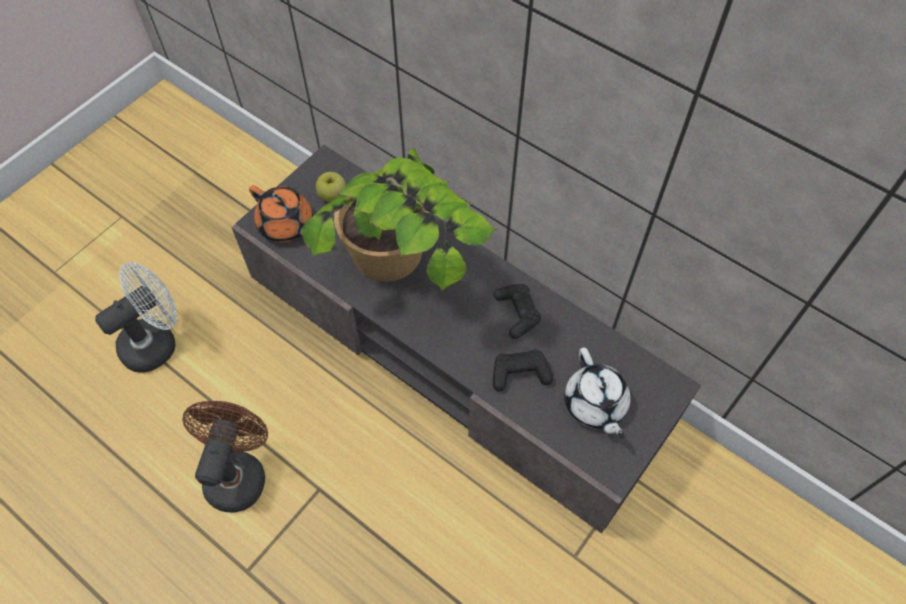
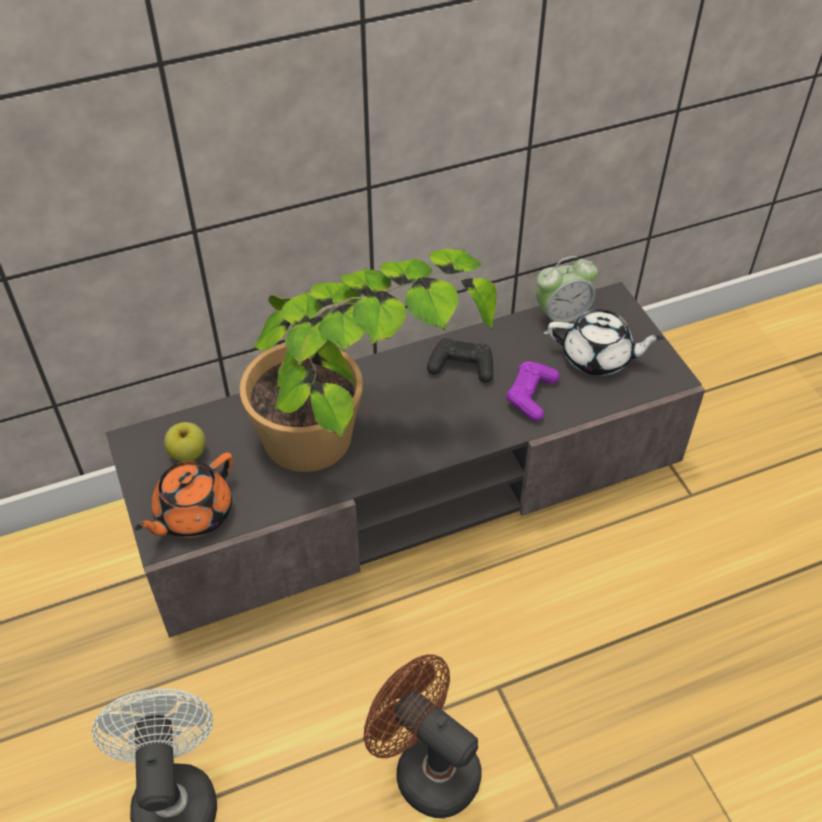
camera: 60 degrees left, 10 degrees down
(287, 225) = (192, 514): orange teapot -> orange teapot turned 150 degrees clockwise
(520, 374) = (531, 396): black game controller -> purple game controller
(621, 358) = (561, 318): none -> alarm clock

